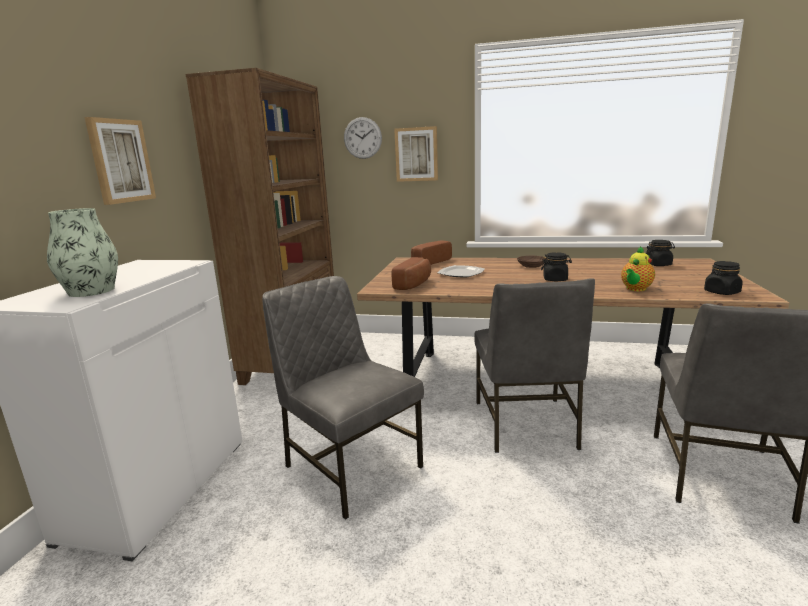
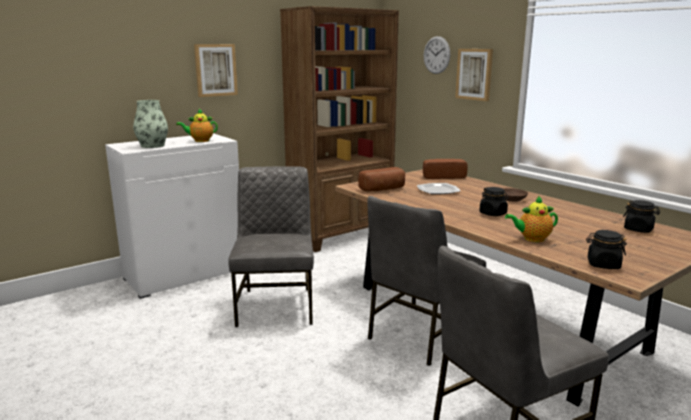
camera: 40 degrees right, 0 degrees up
(155, 270) = (200, 141): none -> teapot

